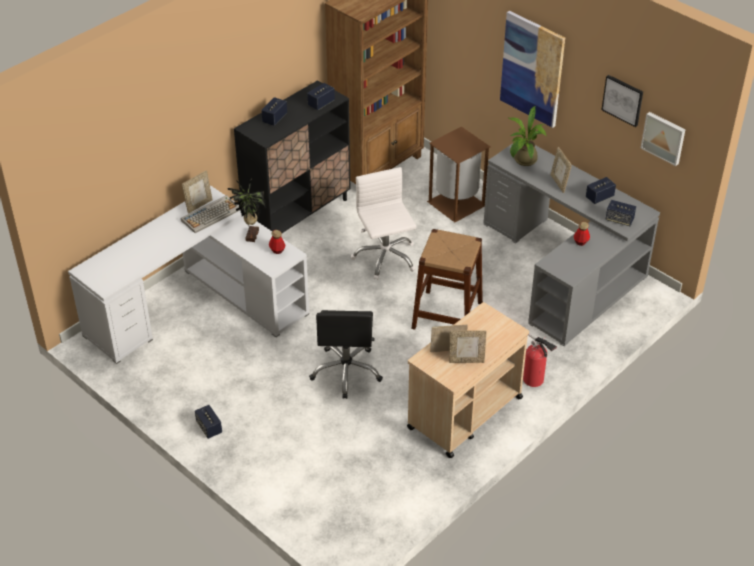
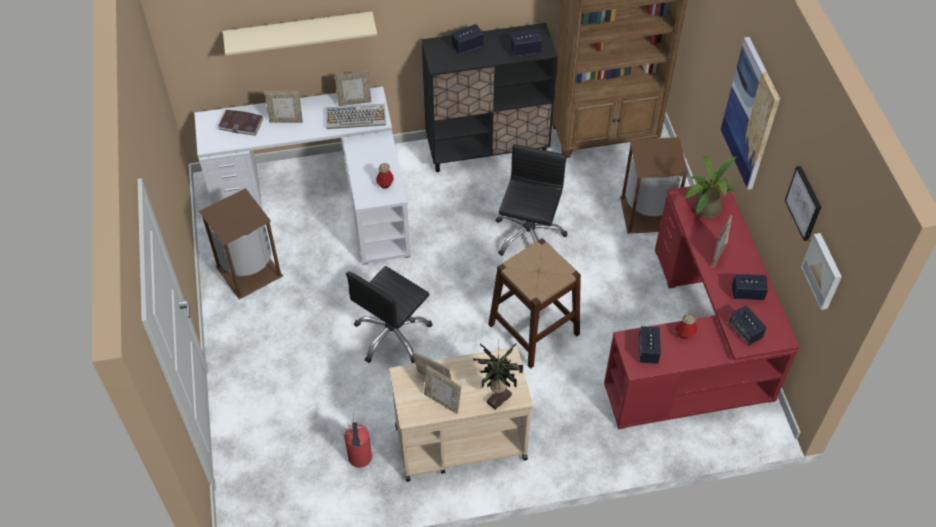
camera: 35 degrees right, 10 degrees up
(119, 261) = (241, 124): none -> book
(144, 156) = (299, 32): none -> beige shelf
(155, 242) = (286, 120): none -> picture frame
(186, 386) = (249, 270): none -> brown trash can
(209, 428) = (233, 321): speaker -> speaker (648, 350)
(250, 236) = (375, 156): potted plant -> potted plant (497, 398)
(385, 257) = (528, 236): white office chair -> black office chair
(535, 380) = (556, 449): fire extinguisher -> fire extinguisher (360, 459)
(566, 268) = (696, 344): grey desk -> red desk

